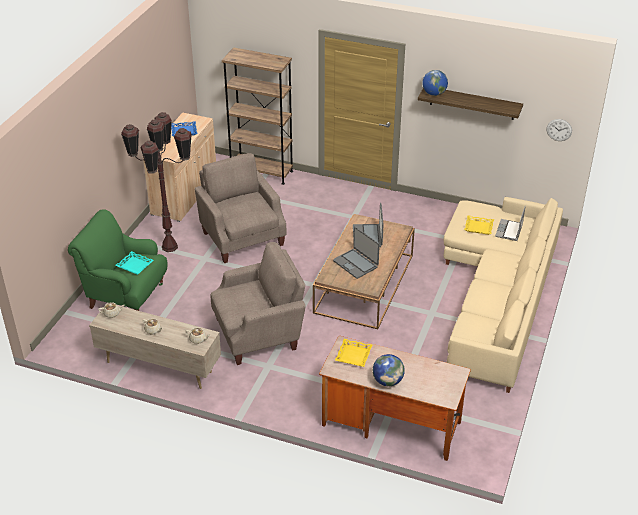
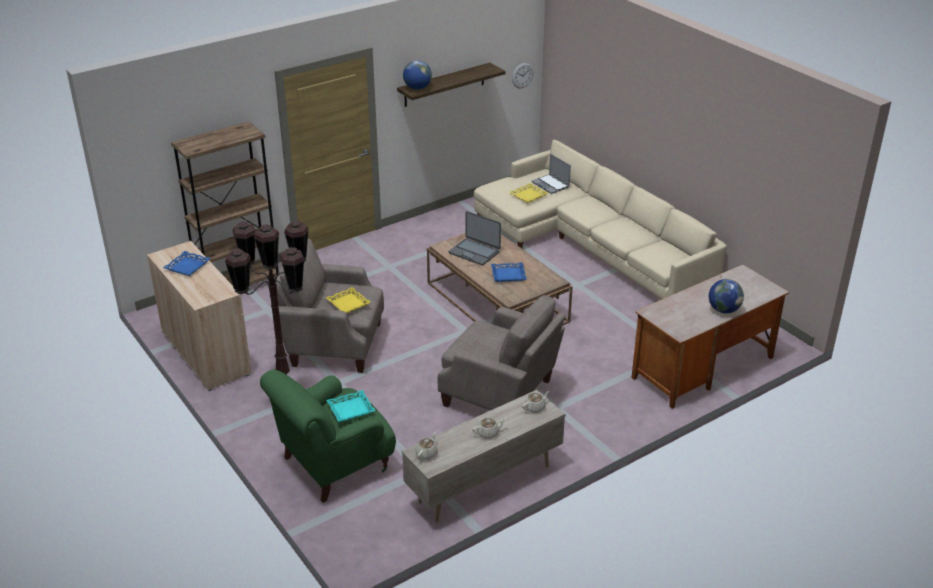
camera: 55 degrees left, 5 degrees down
(258, 333) = (500, 394): beige armchair -> beige armchair turned 105 degrees clockwise
(354, 355) = (672, 314): yellow tray -> yellow tray (348, 303)
(356, 264) = (508, 275): laptop -> blue tray

